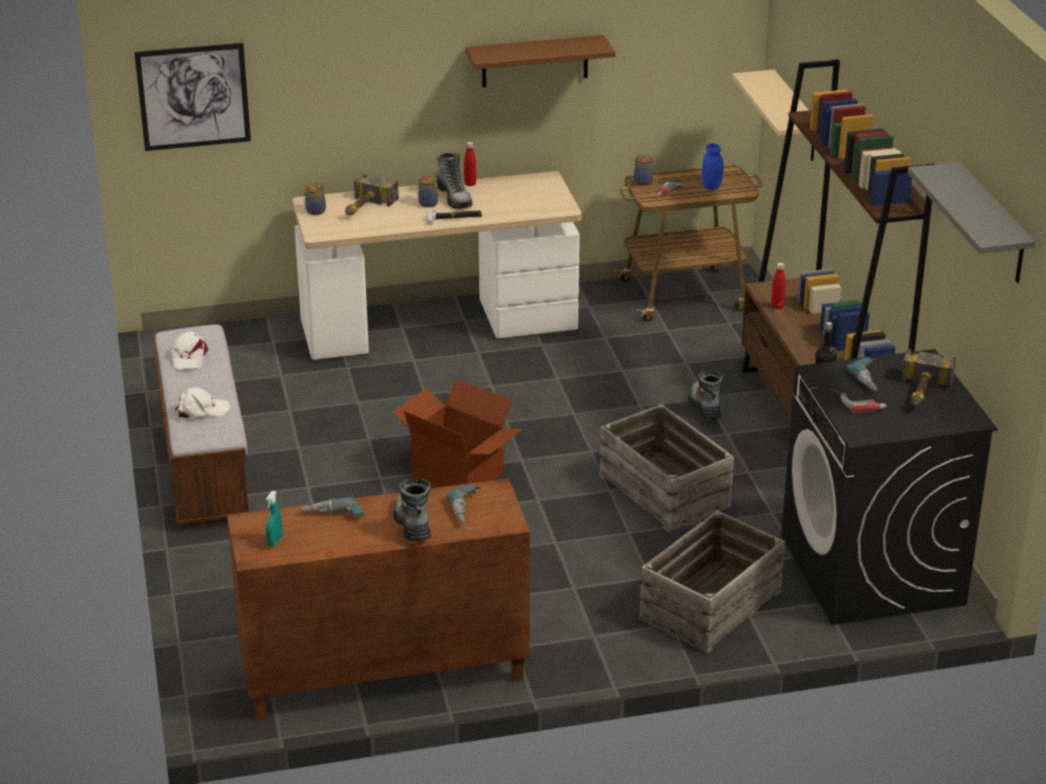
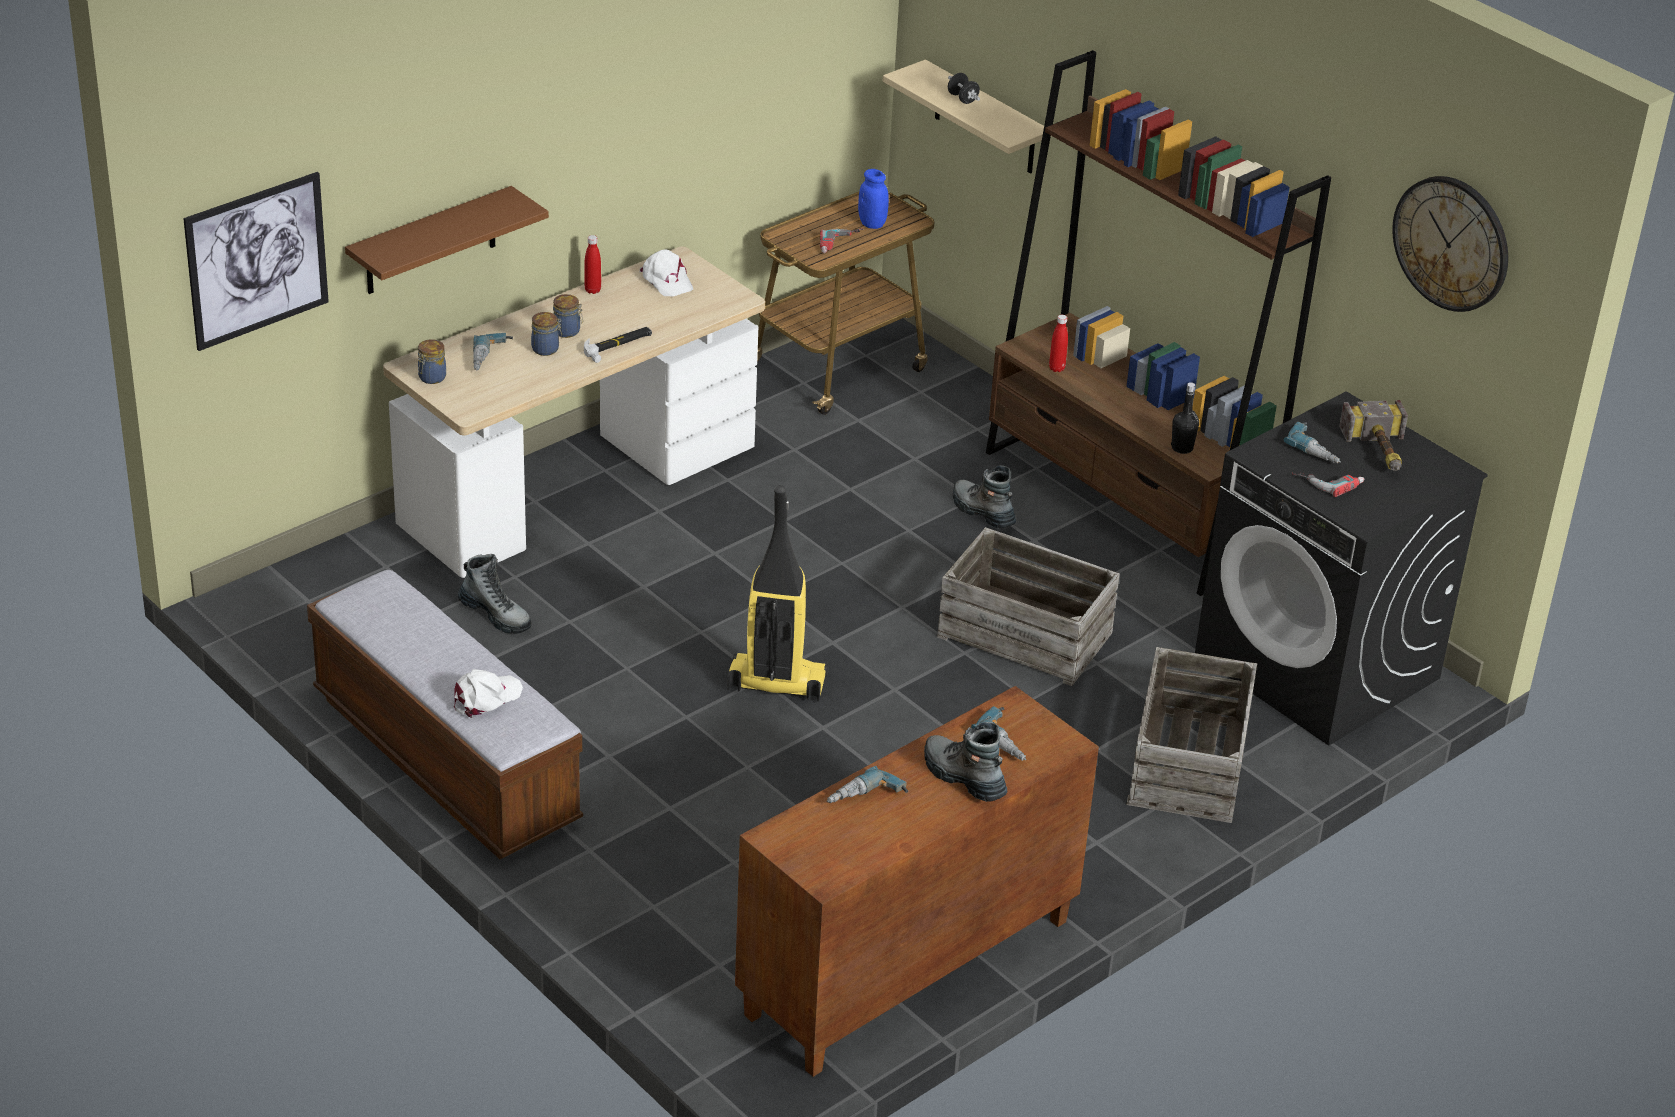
camera: 30 degrees left, 5 degrees up
(189, 357) = (398, 627): white cap -> white cap (666, 280)
(275, 542) = (831, 852): turquoise spray bottle -> none
(364, 208) = (491, 358): hammer -> power drill
(454, 198) = (591, 315): boot -> boot (495, 615)
(458, 474) = (775, 683): cardboard box -> vacuum cleaner
(535, 61) = (654, 110): brown shelf -> brown shelf (430, 242)
(644, 182) = (789, 235): jar -> jar (546, 349)
(775, 96) = (962, 99): none -> black dumbbell
(993, 225) = (1452, 243): grey shelf -> wall clock

